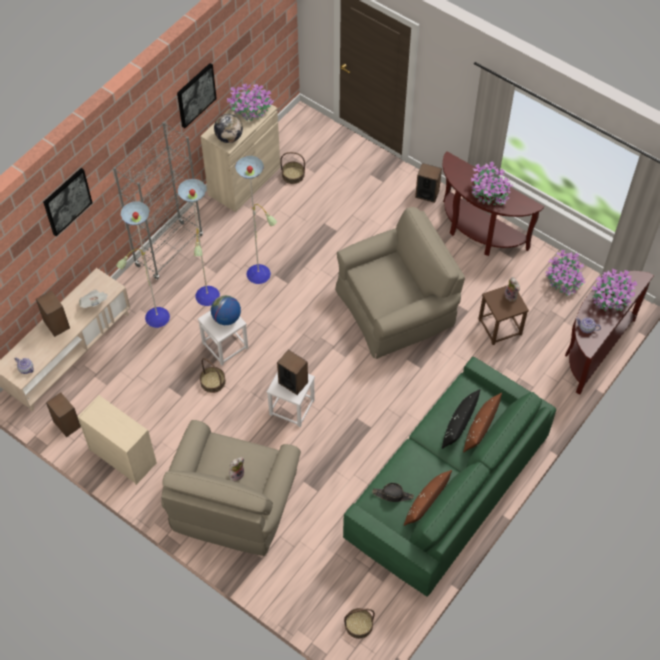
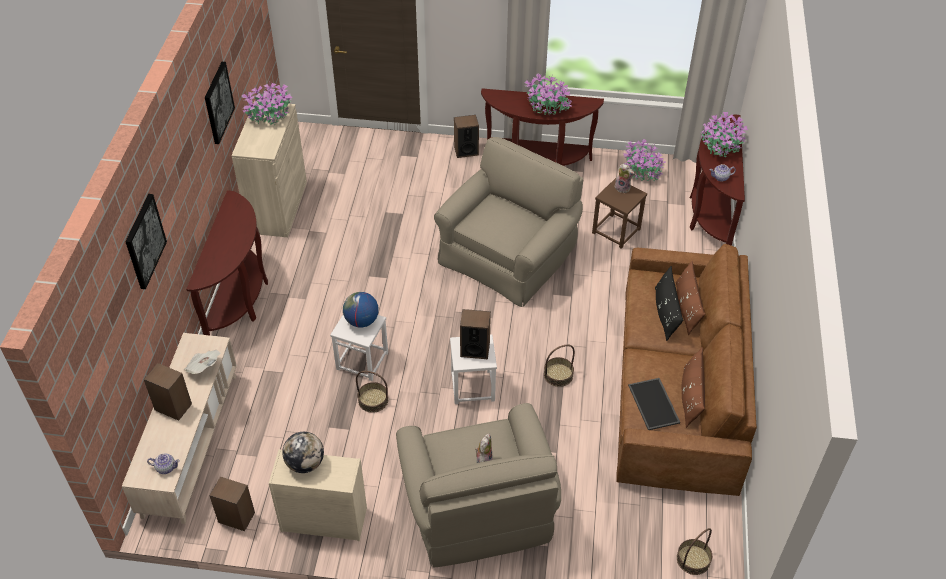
camera: 30 degrees left, 10 degrees down
(169, 250) = (240, 299): grey bookcase -> brown console table
(208, 297) = (312, 324): floor lamp -> none
(229, 138) = (264, 146): globe -> globe (305, 463)
(293, 175) = (324, 184): basket -> basket (558, 375)
(393, 495) = (654, 404): black hat -> tray
(447, 487) = (676, 388): green sofa -> brown sofa

